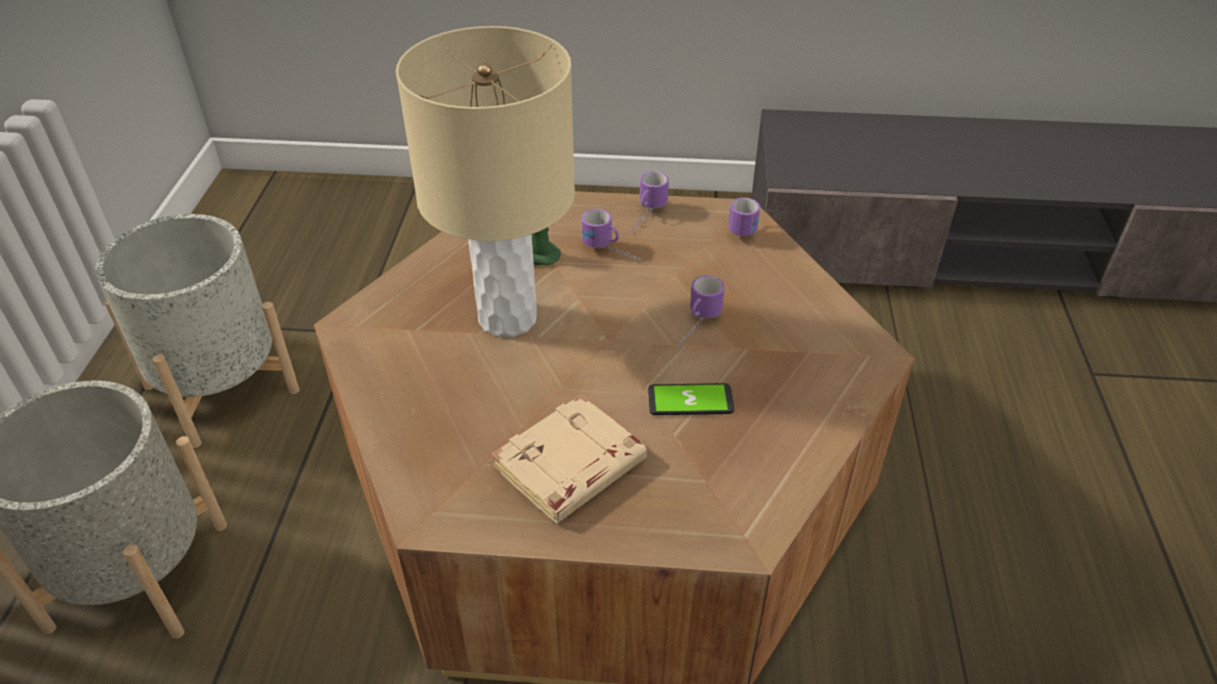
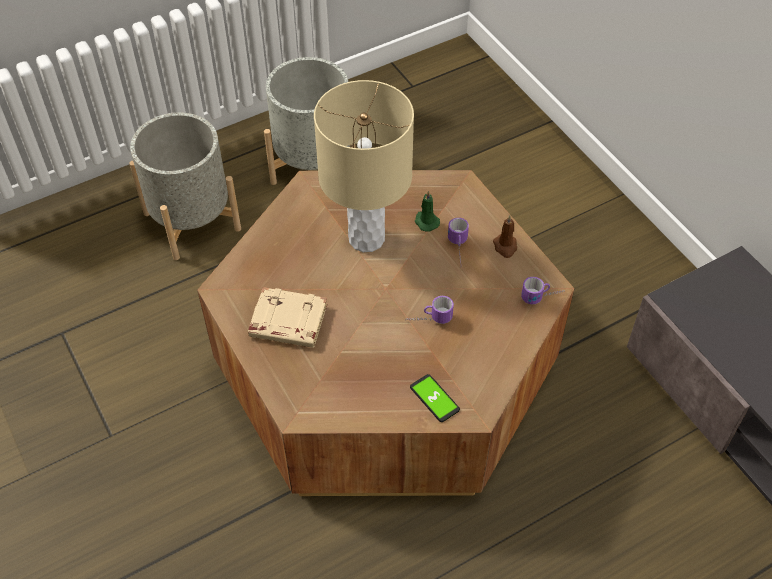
camera: 55 degrees right, 10 degrees up
(645, 217) = (505, 247): mug -> brown candle
(690, 400) = (370, 346): phone -> phone (434, 398)

